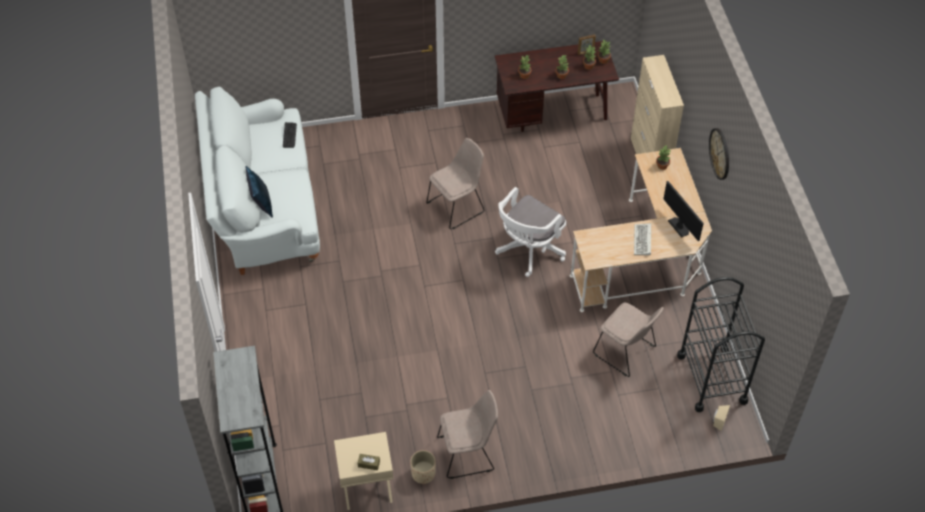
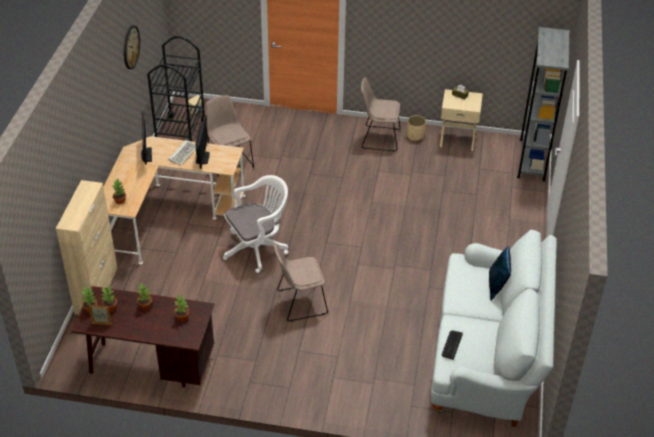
camera: 160 degrees left, 10 degrees down
(619, 242) = (202, 157): none -> monitor
(720, 153) = (105, 97): wall clock -> wall clock (130, 47)

